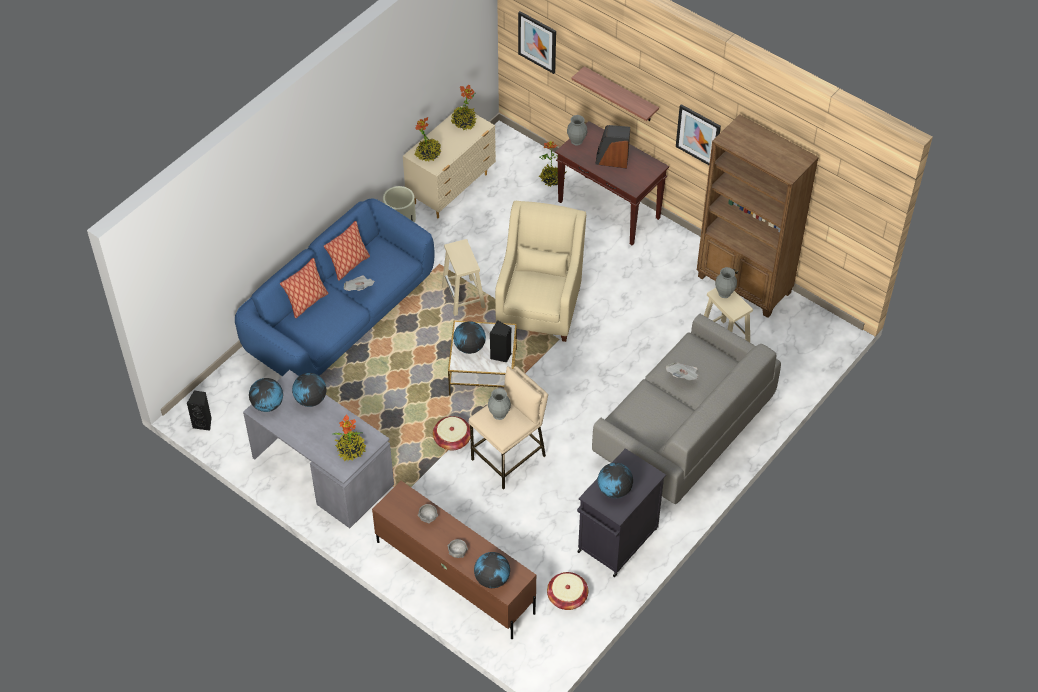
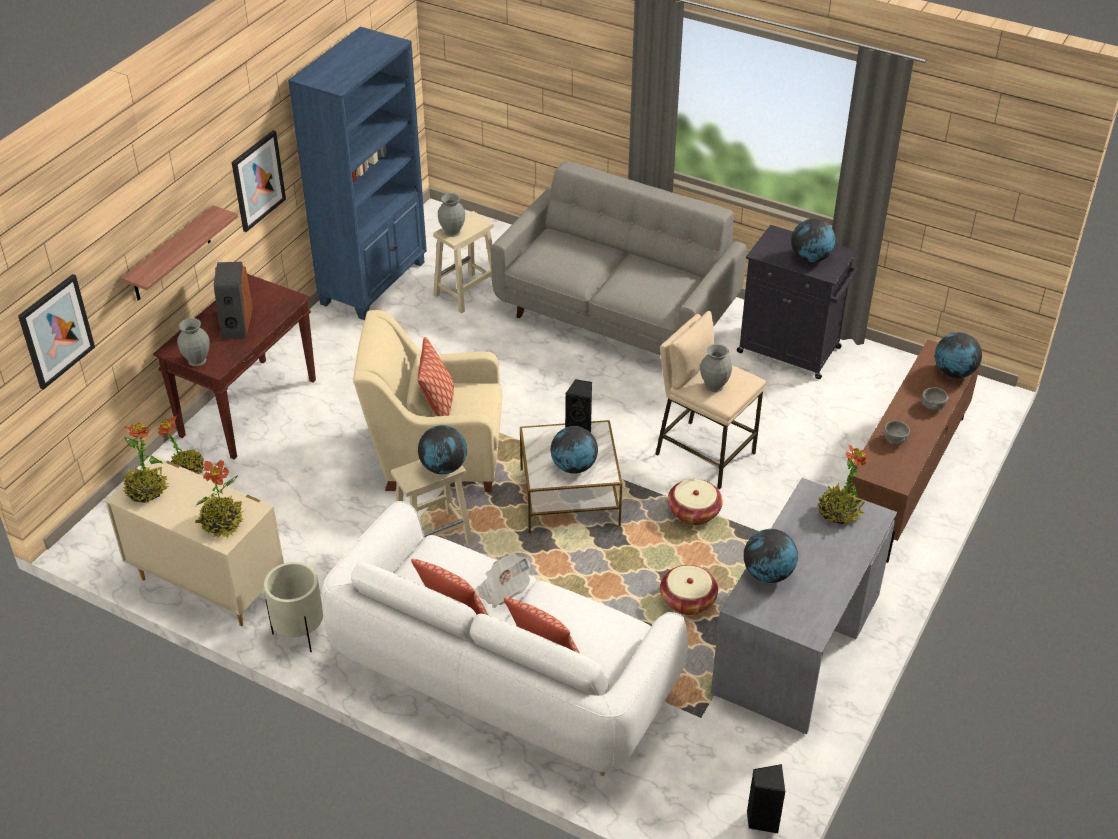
camera: 100 degrees left, 10 degrees down
(267, 405) = (797, 623): globe -> globe (444, 467)
(339, 318) = (503, 678): blue sofa -> white sofa
(538, 276) = (438, 405): none -> pillow
(567, 597) = (884, 381): basket -> basket (687, 600)
(683, 376) = (583, 264): newspaper -> none
(744, 285) = (374, 283): brown bookcase -> blue bookcase

